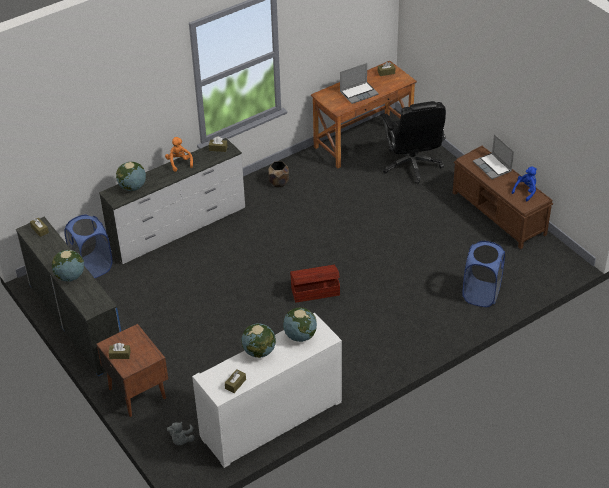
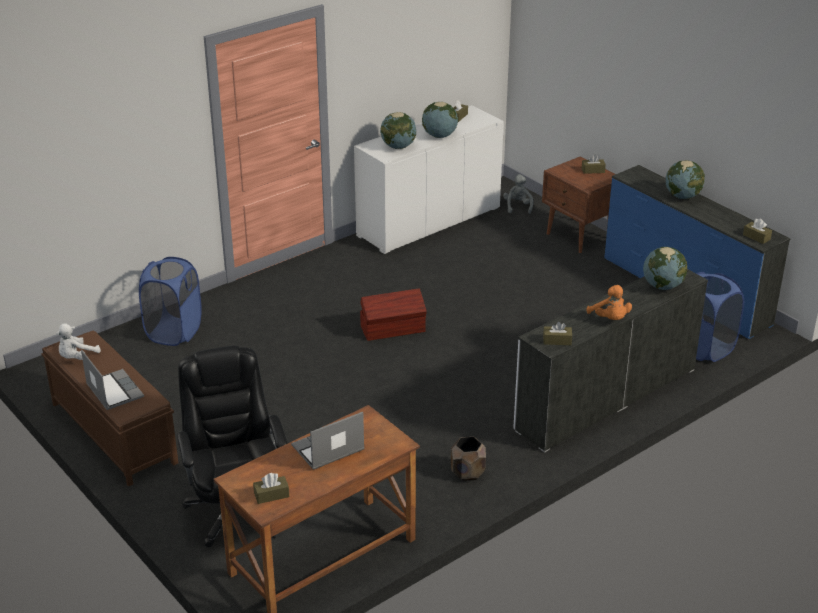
camera: 175 degrees right, 10 degrees down
(525, 191) = (76, 357): blue plush toy -> white plush toy

